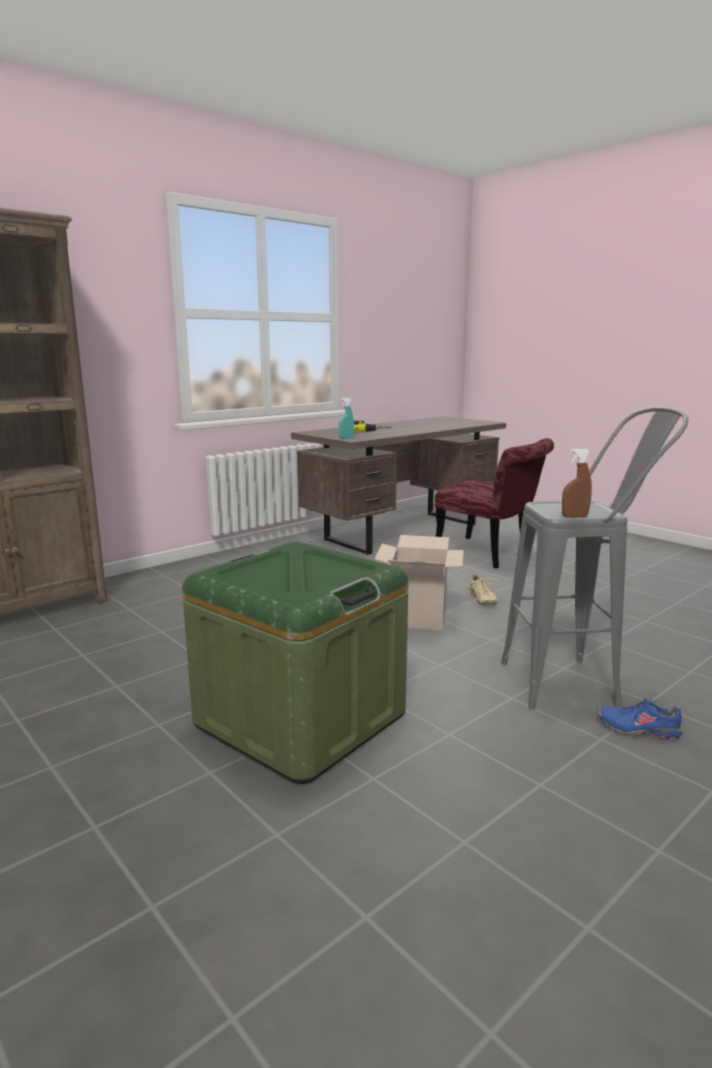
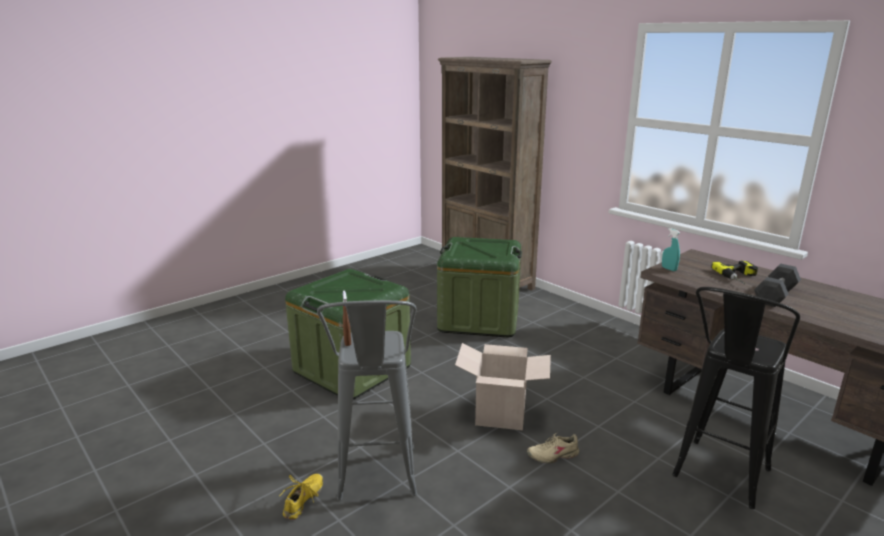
camera: 90 degrees right, 5 degrees up
(163, 621) = (479, 319): none -> green storage box
(404, 429) = (775, 295): none -> black dumbbell
(490, 555) = (717, 481): red chair -> black stool
(638, 729) = (304, 500): blue shoe -> yellow shoe

